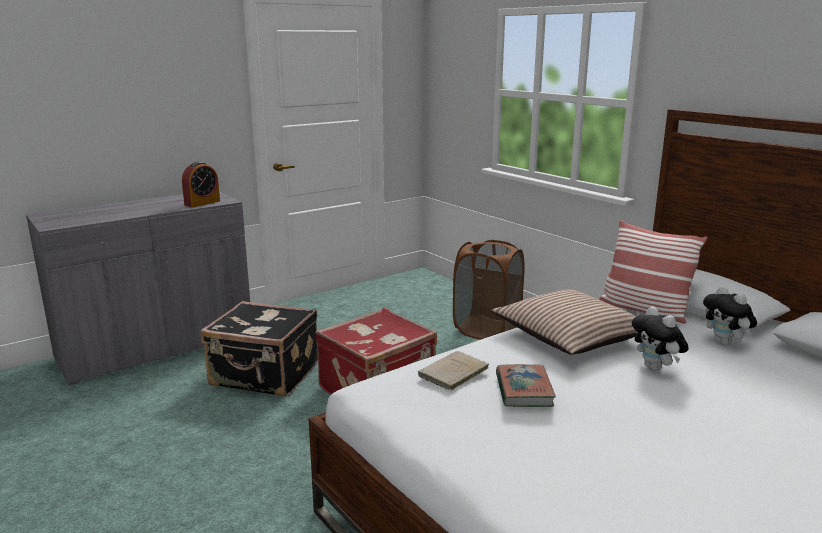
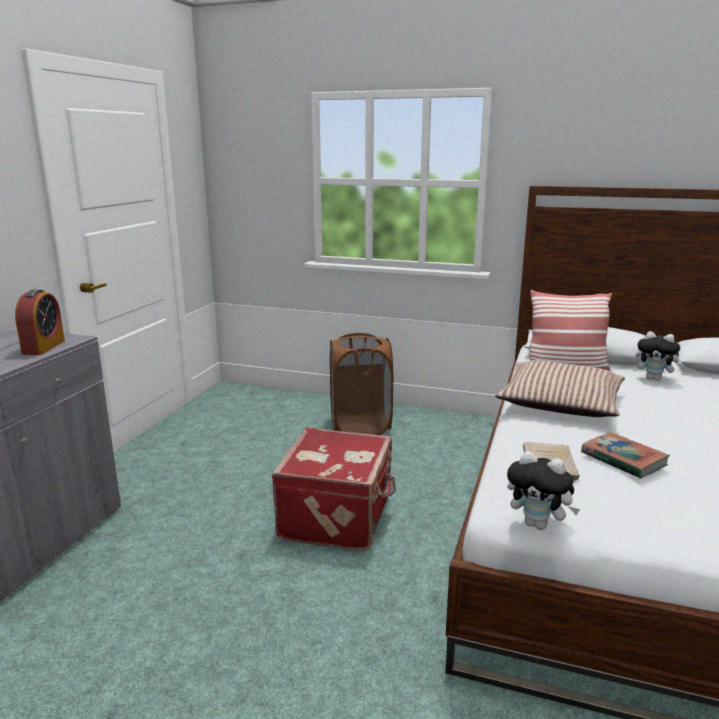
camera: 35 degrees left, 0 degrees up
(265, 376) = (196, 549): black suitcase -> none
(656, 368) = (657, 411): plush toy -> plush toy (538, 525)

